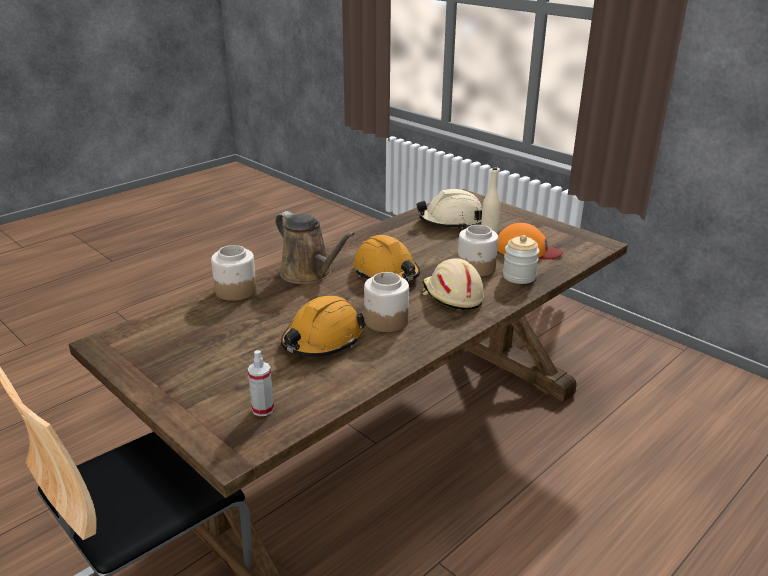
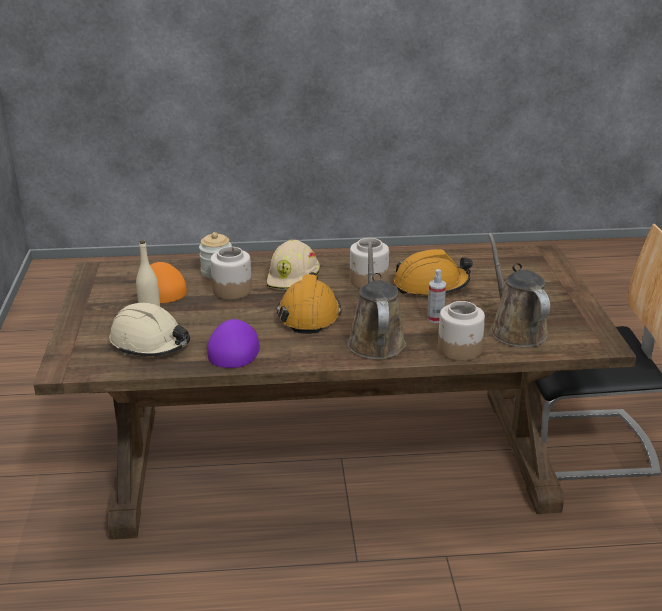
camera: 140 degrees left, 0 degrees up
(200, 325) = (515, 329): none -> brown watering can
(263, 409) = (510, 264): spray bottle -> spray bottle (435, 318)
(396, 236) = (235, 347): none -> purple cap

